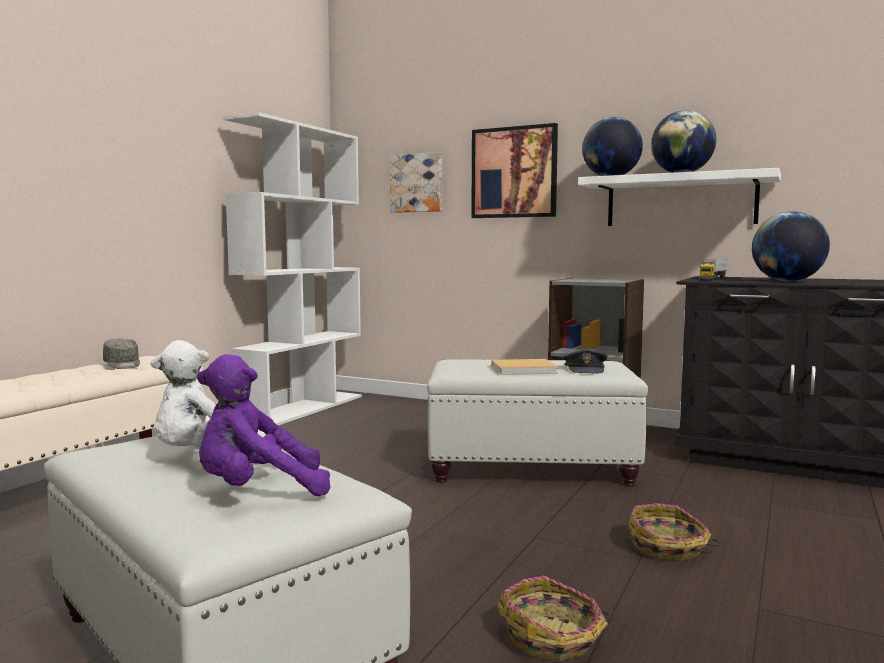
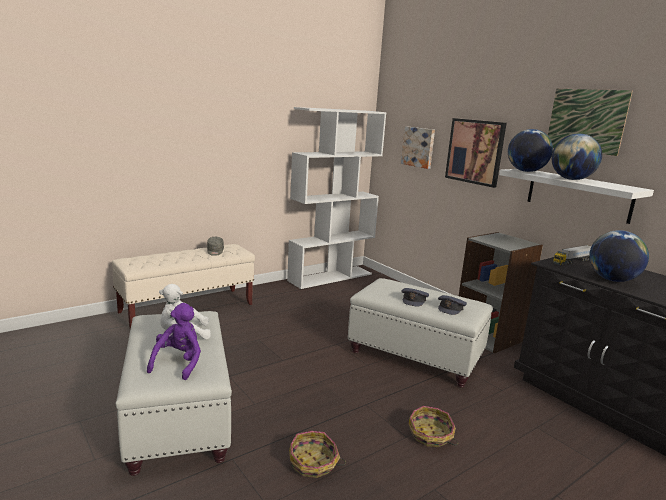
camera: 25 degrees right, 10 degrees up
(257, 491) = (178, 363): purple plush toy -> purple plush toy turned 90 degrees clockwise
(525, 370) = (414, 300): beige book -> grey cap
(674, 102) = (586, 121): none -> picture

